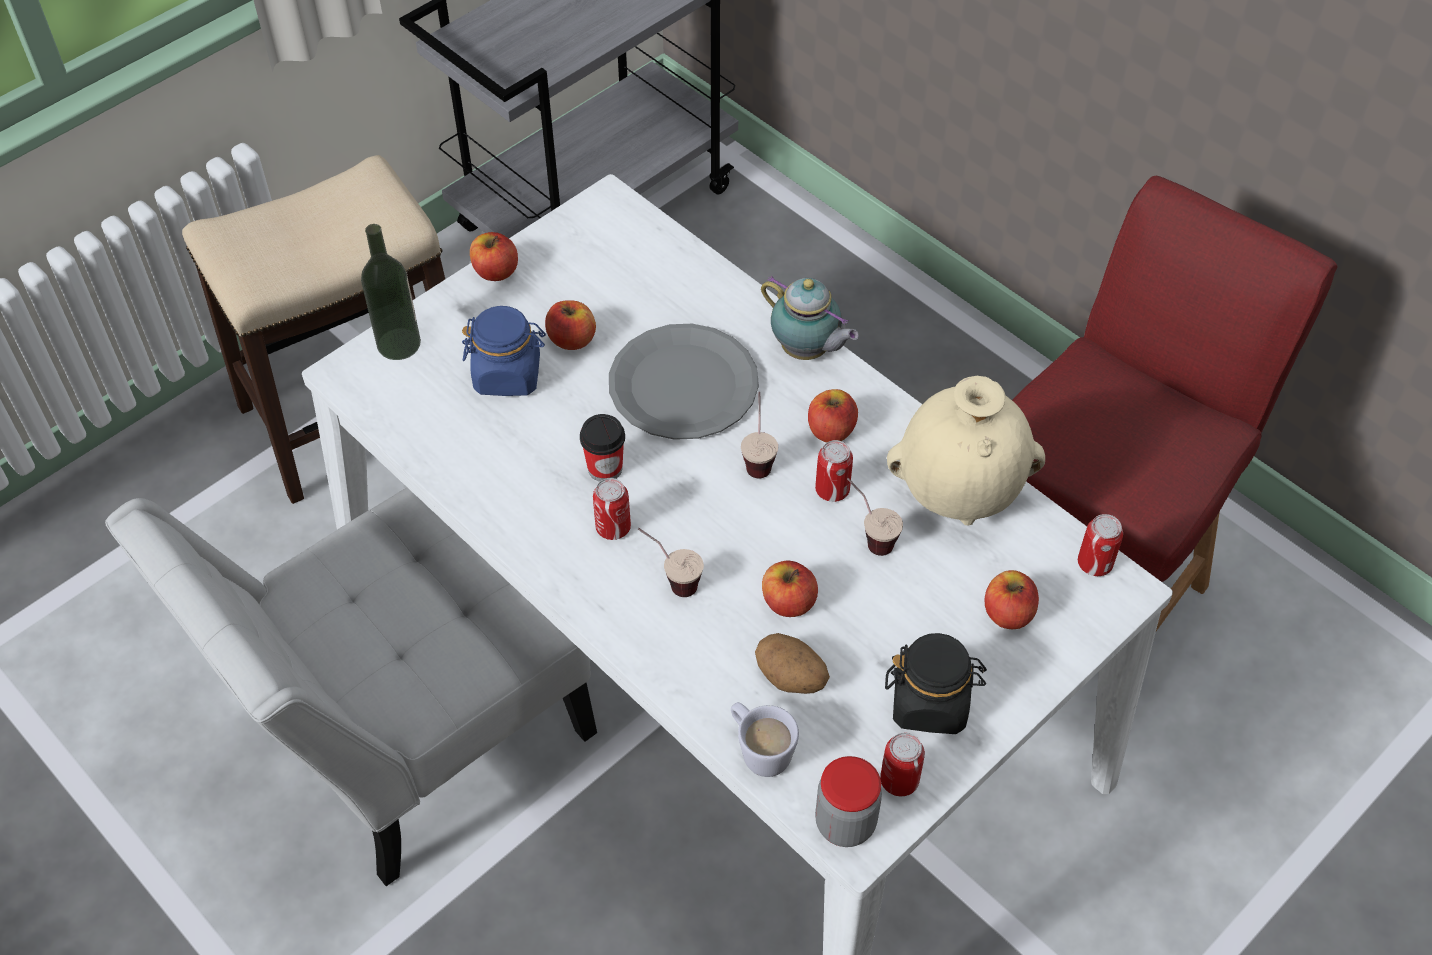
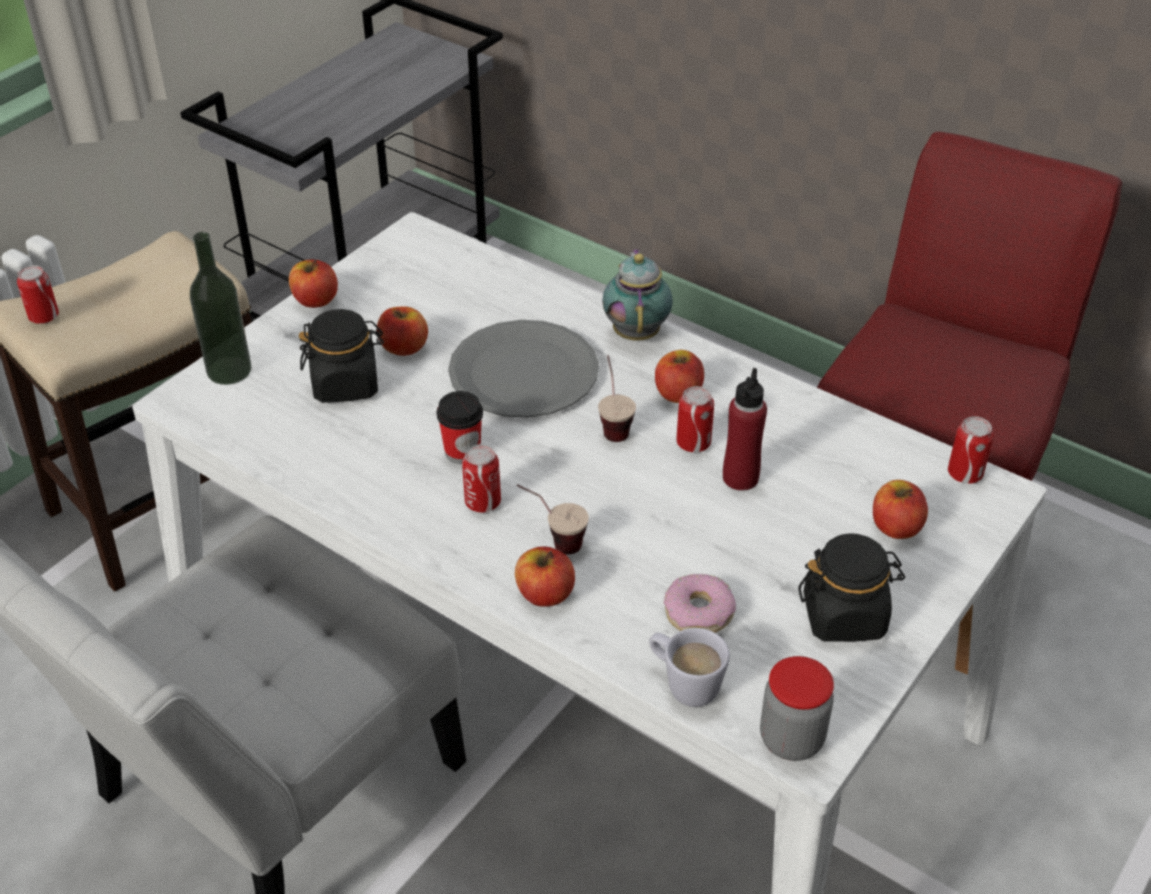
camera: 10 degrees left, 10 degrees down
(508, 375) = (346, 384): blue jar -> black jar
(788, 602) = (677, 545): apple -> apple (545, 594)
(791, 678) = (699, 612): potato -> donut
(807, 351) = (636, 332): teapot -> teapot turned 120 degrees counterclockwise
(868, 536) = (740, 478): cup -> red bottle
(899, 780) = (834, 691): can -> can (44, 316)
(960, 496) = (818, 433): beige vase -> none

